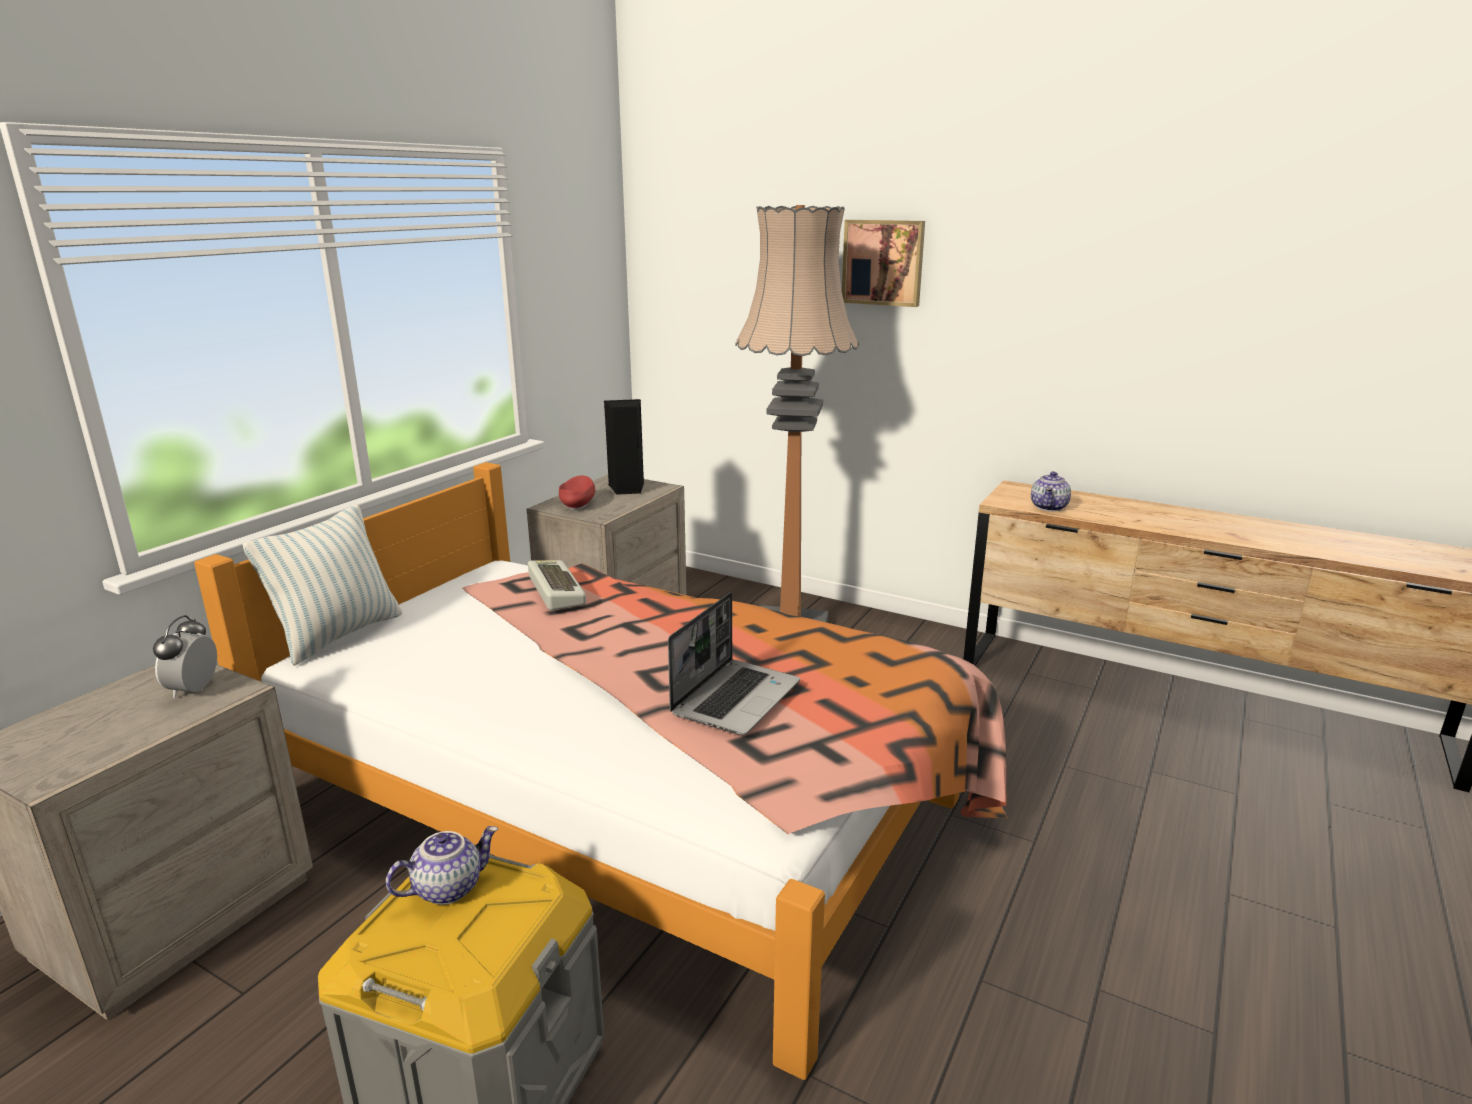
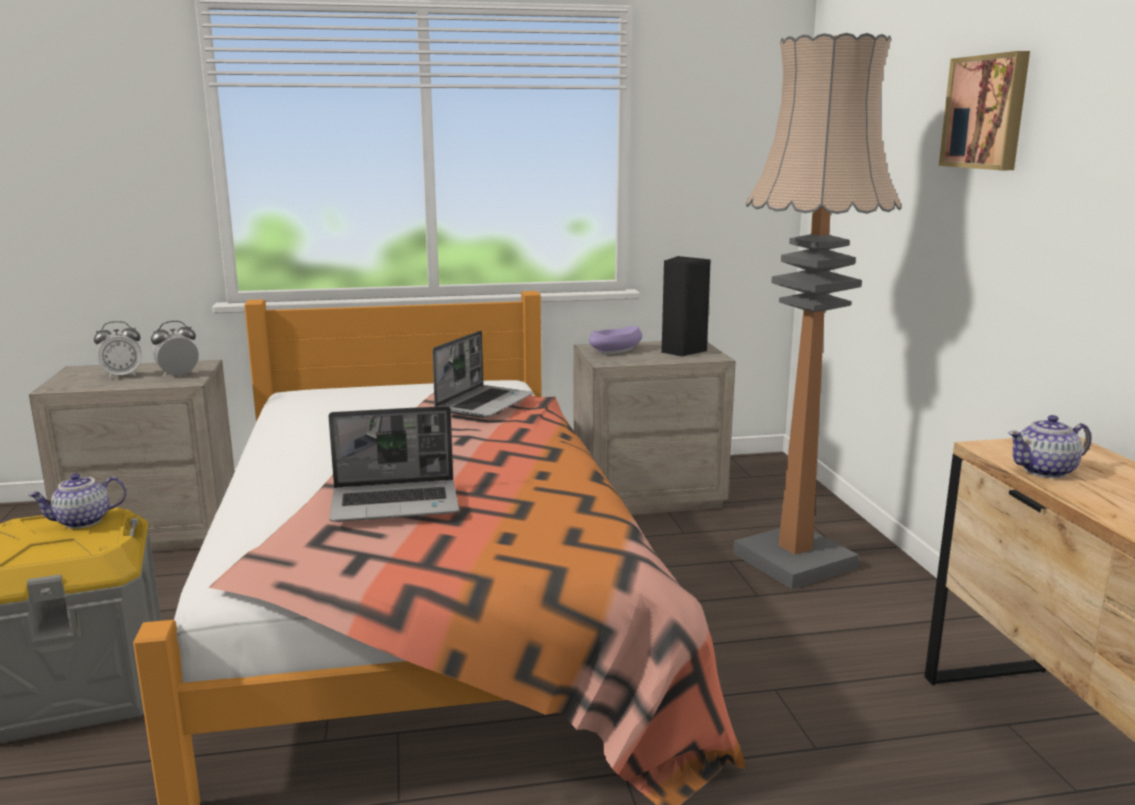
camera: 50 degrees right, 5 degrees down
(106, 724) = (122, 376): none -> alarm clock
(338, 635) = (333, 388): pillow -> none
(448, 887) = (82, 522): teapot -> teapot turned 135 degrees clockwise
(554, 590) = (484, 403): keyboard -> laptop
(578, 503) = (615, 350): red bowl -> purple bowl

